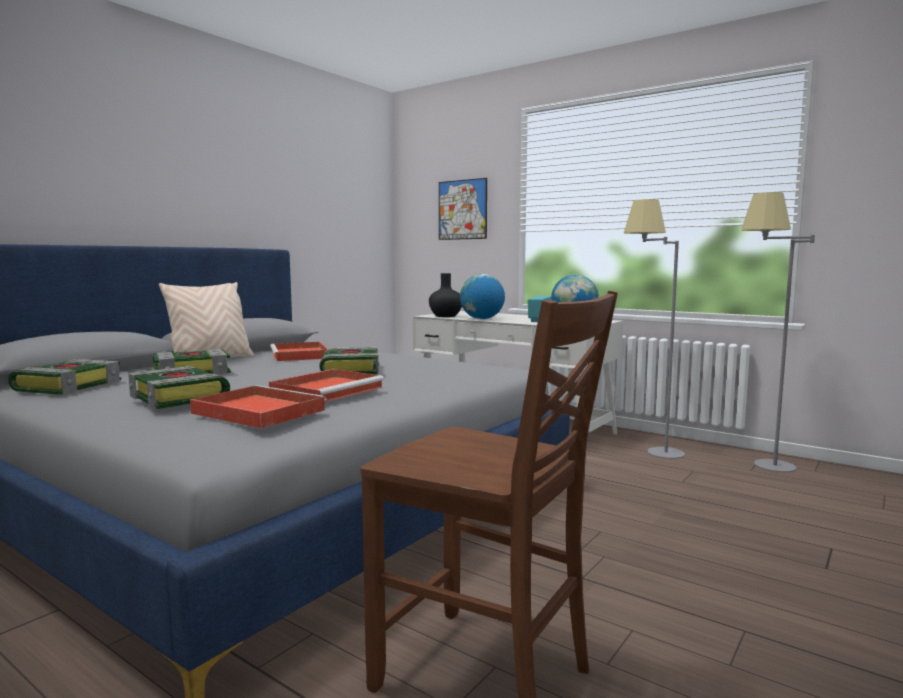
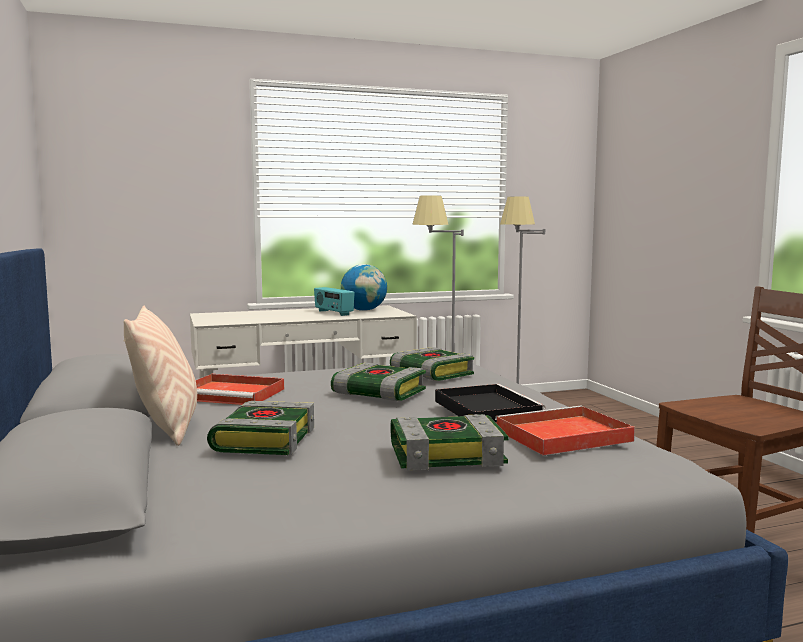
camera: 55 degrees left, 0 degrees up
(68, 387) = (224, 503): book -> book (430, 374)
(328, 390) = (485, 408): red tray -> black tray
(445, 316) = (228, 321): black vase -> none
(462, 209) = (168, 187): picture -> none
(482, 319) = (284, 319): globe -> none

